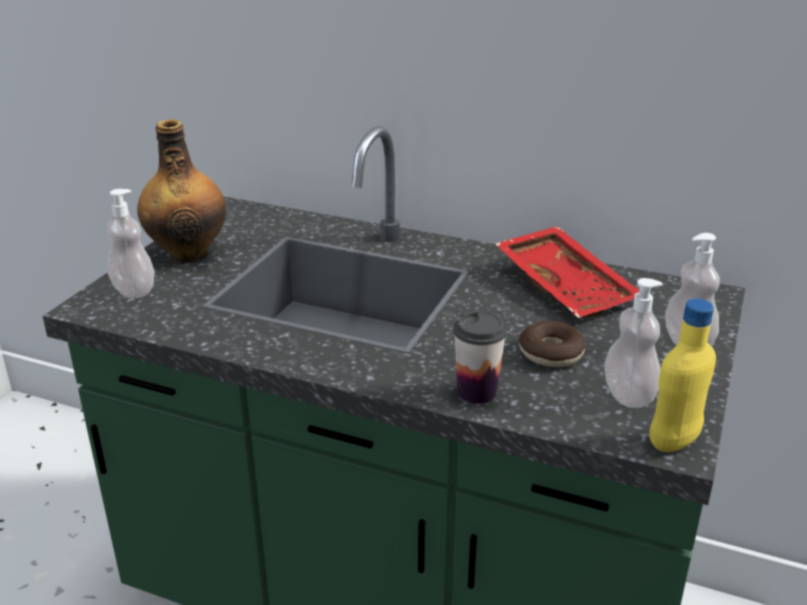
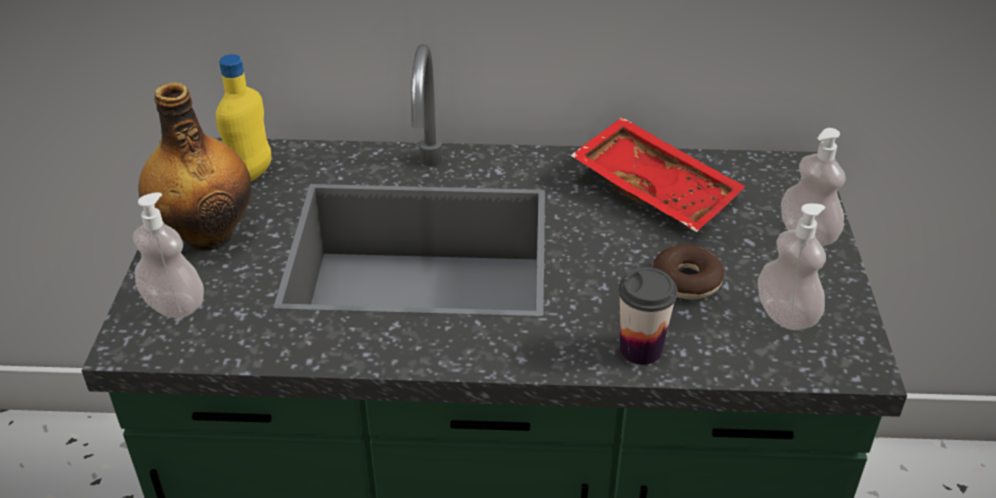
camera: 20 degrees left, 10 degrees up
(674, 442) = (853, 360): yellow bottle -> yellow bottle (251, 174)

